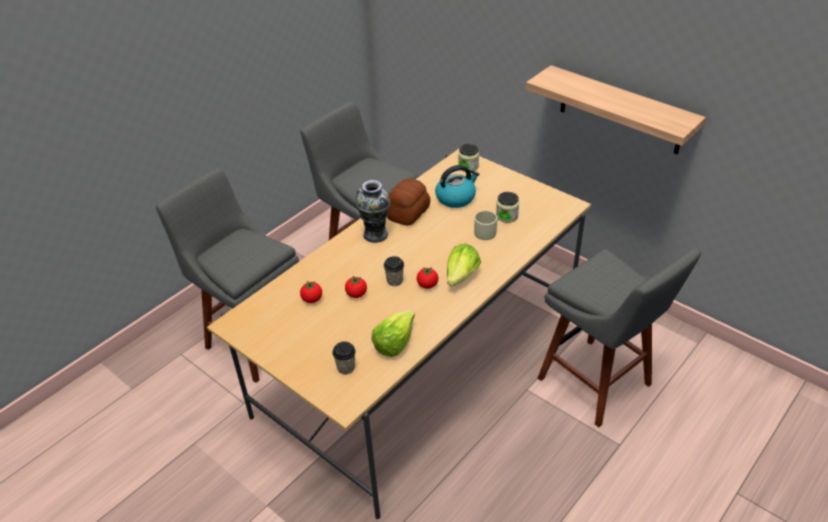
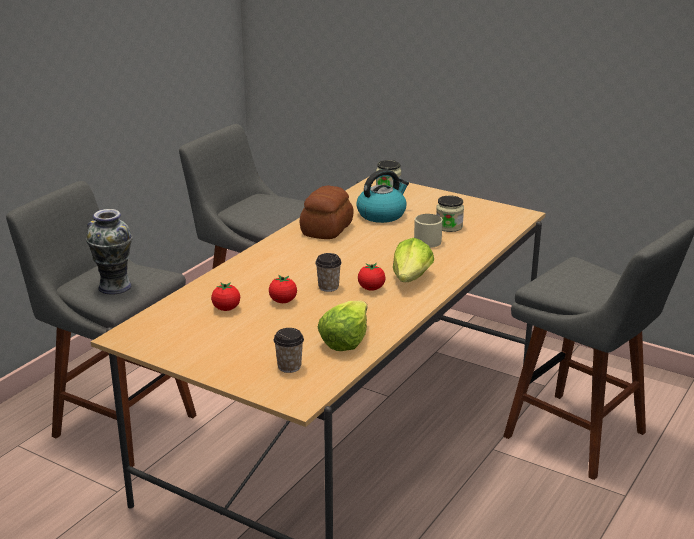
camera: 10 degrees left, 15 degrees down
(375, 235) = (291, 249): vase -> vase (114, 287)
(620, 110) = (566, 104): shelf -> none

